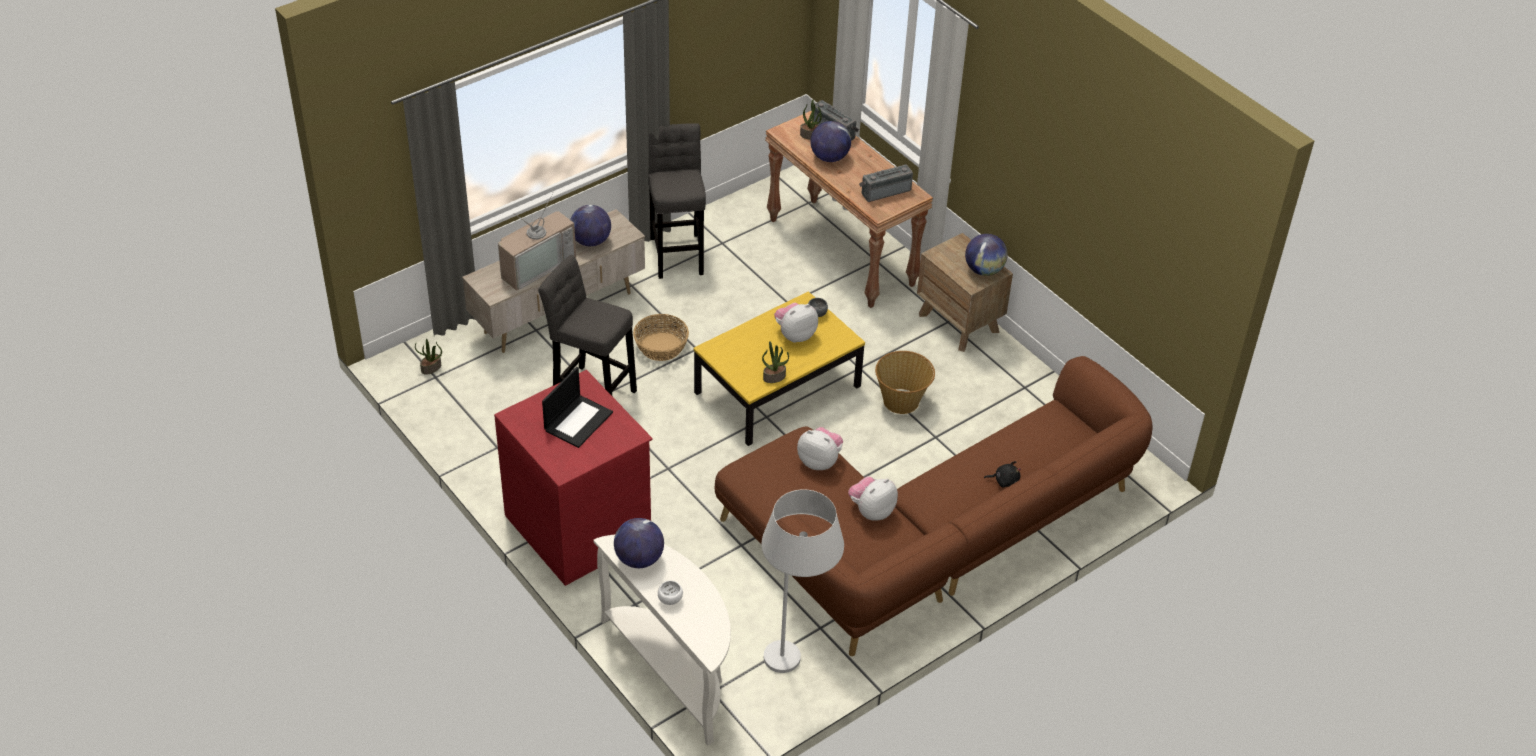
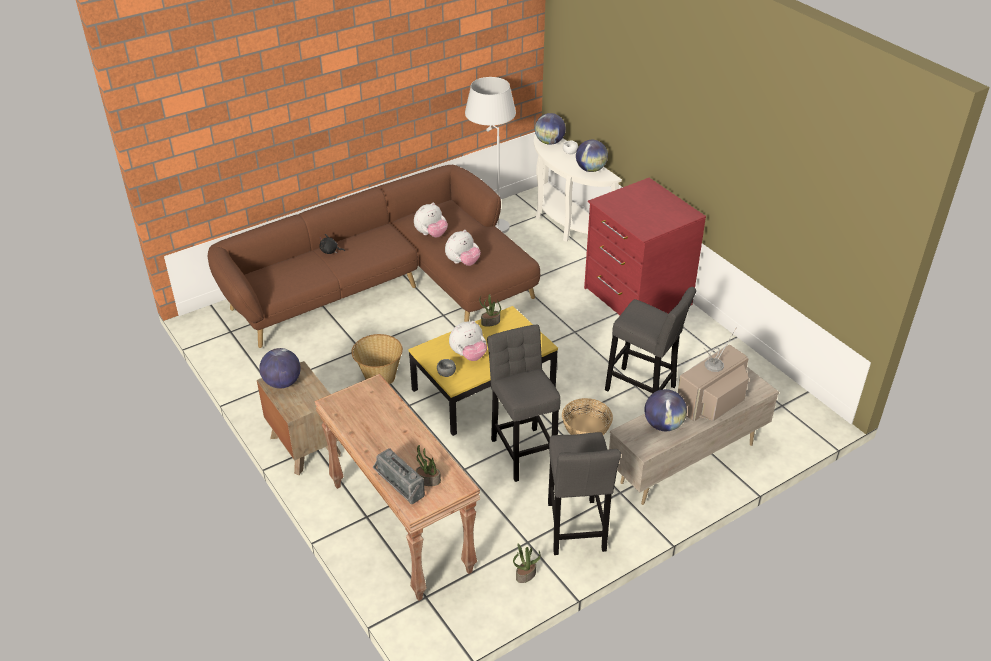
camera: 175 degrees left, 5 degrees down
(431, 368) = (788, 413): potted plant -> potted plant (525, 575)
(578, 420) = (643, 210): laptop -> none
(729, 322) = (523, 451): none -> grey stool
(819, 461) = (462, 262): plush toy -> plush toy turned 75 degrees counterclockwise
(829, 157) = (412, 450): globe -> globe (549, 142)
(885, 191) = (362, 408): radio -> none

